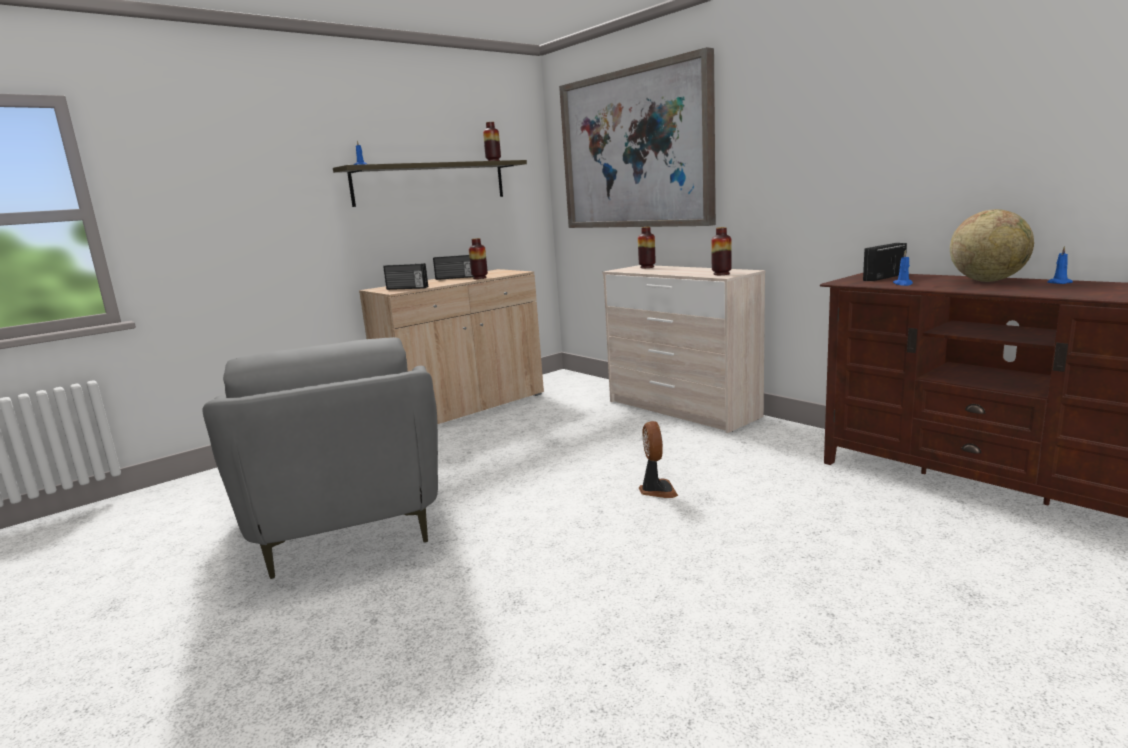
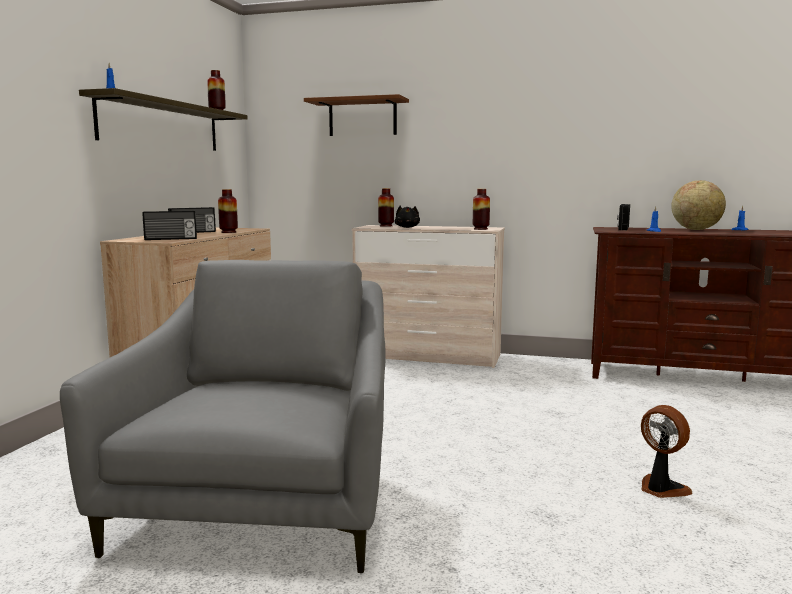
camera: 35 degrees left, 5 degrees down
(347, 526) = (265, 503): grey armchair -> grey armchair turned 120 degrees counterclockwise
(635, 150) = (362, 118): picture -> brown shelf
(656, 490) = (511, 415): fan -> fan (661, 489)
(657, 270) = (407, 227): none -> black plush toy

